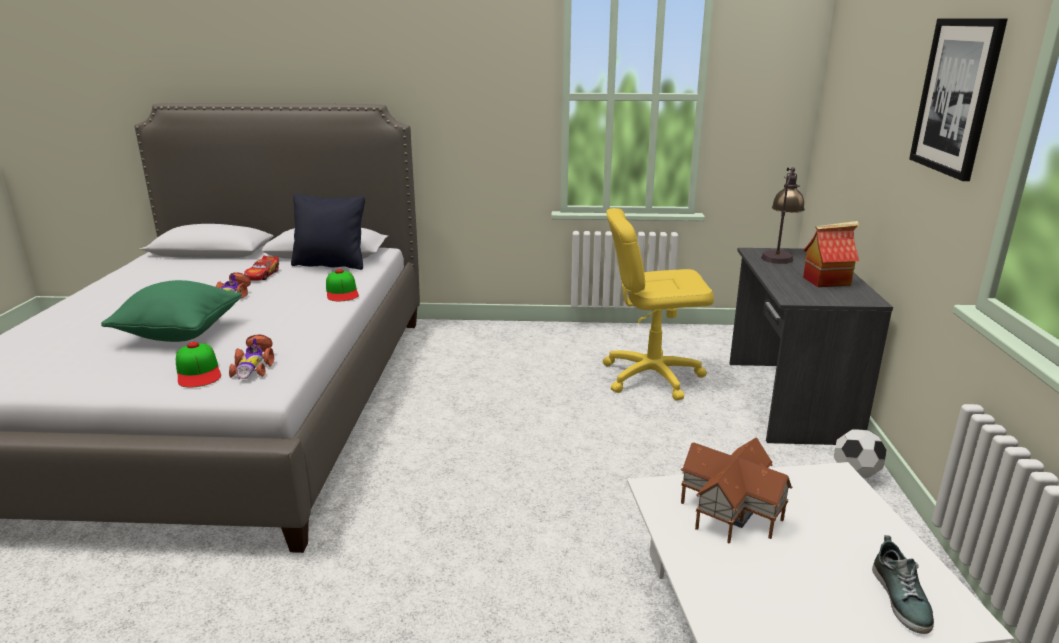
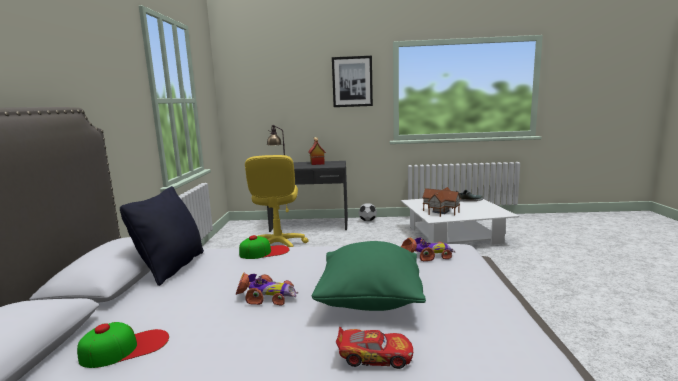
camera: 90 degrees left, 10 degrees down
(198, 372) = (447, 271): cap -> cap (125, 348)
(262, 275) = (183, 297): toy car -> toy car (375, 356)

